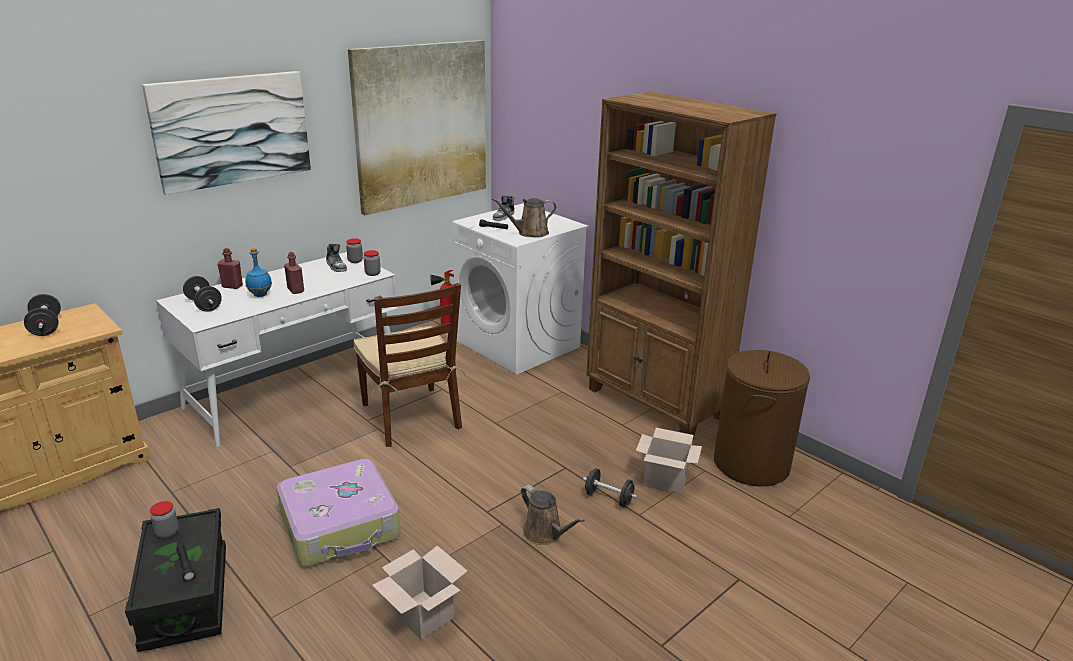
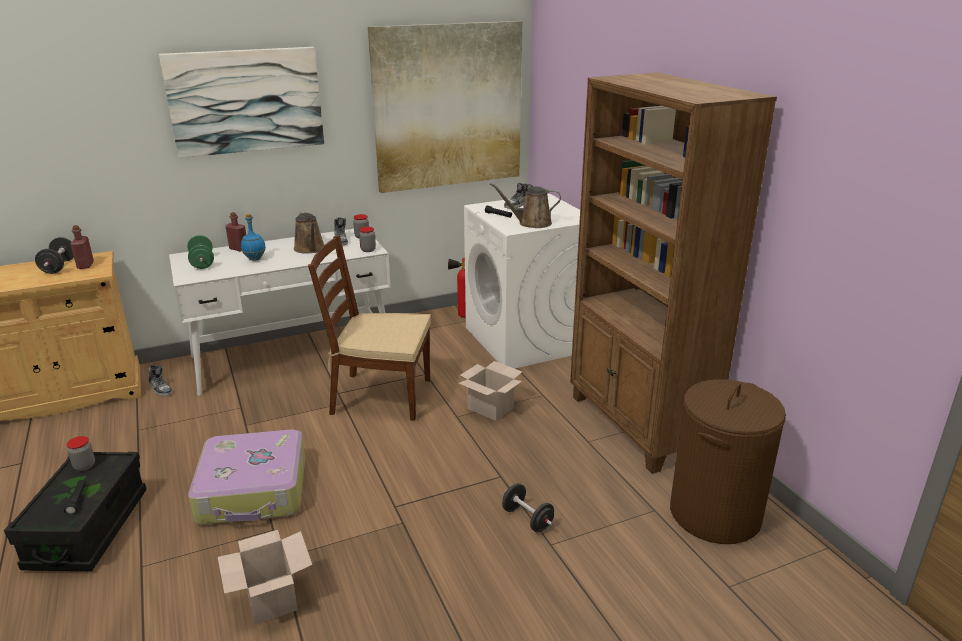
camera: 20 degrees right, 0 degrees up
(168, 447) = (161, 389): none -> shoe
(204, 305) = (202, 262): black dumbbell -> green dumbbell
(295, 290) = (288, 258): red bottle -> red bottle (85, 265)
(411, 416) = (380, 396): brown chair -> brown chair turned 105 degrees clockwise
(545, 533) = (439, 543): brown watering can -> brown watering can (310, 249)
(666, 479) = (604, 511): cardboard box -> cardboard box (492, 408)

